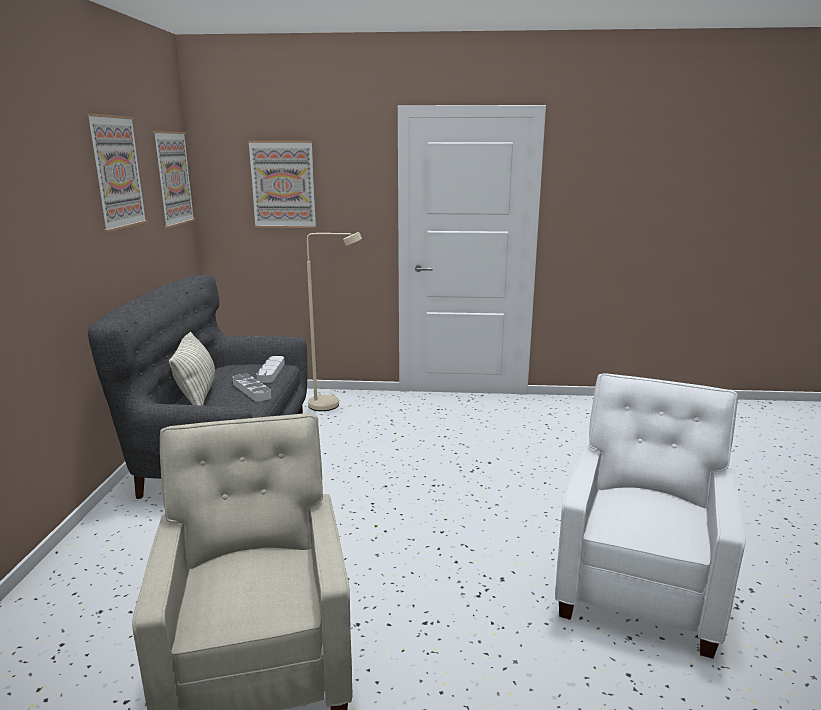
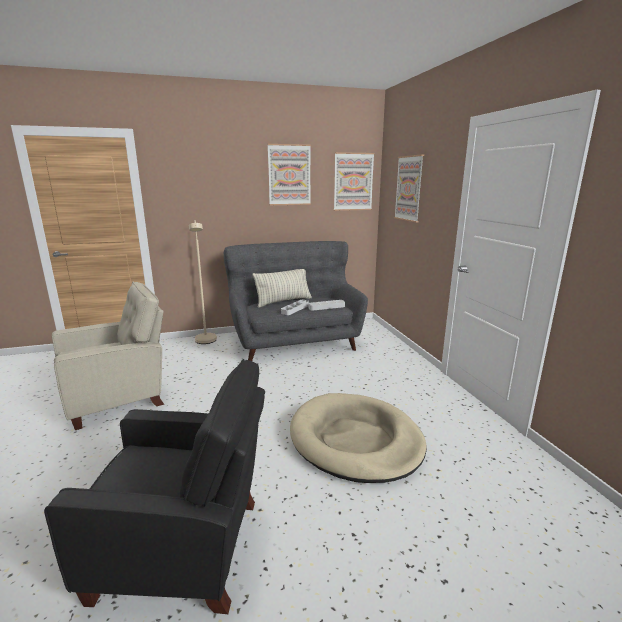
camera: 70 degrees right, 0 degrees up
(332, 405) = (385, 354): beige floor lamp -> beige floor lamp (206, 342)
(500, 463) = (355, 440): none -> beige dog bed
(639, 585) = (186, 548): white armchair -> black armchair

